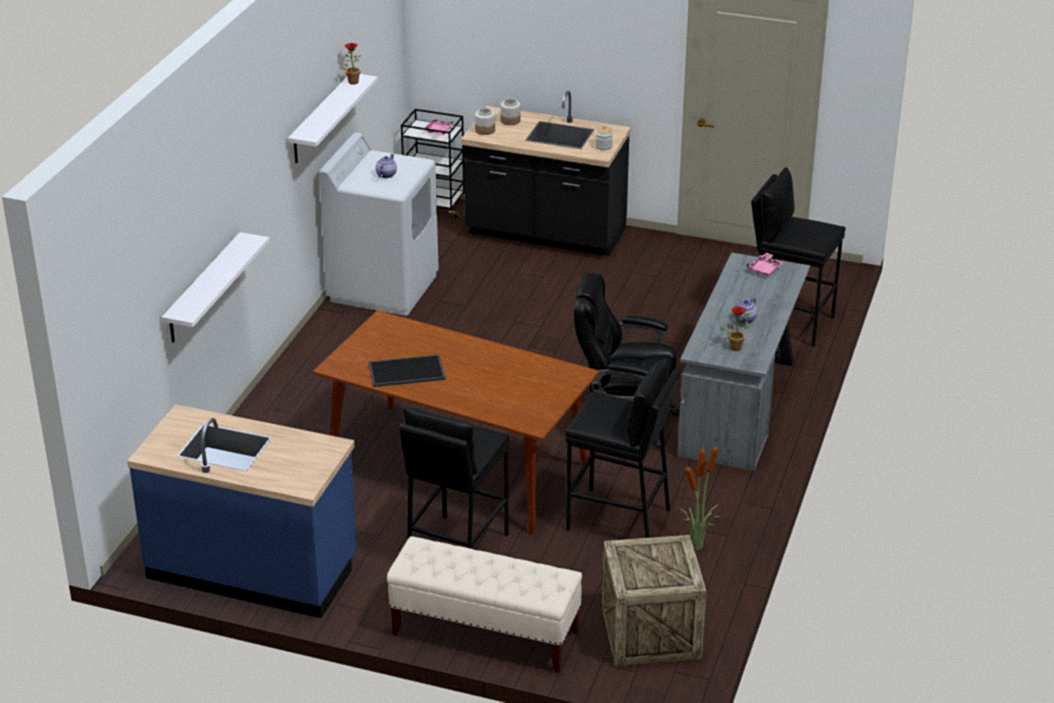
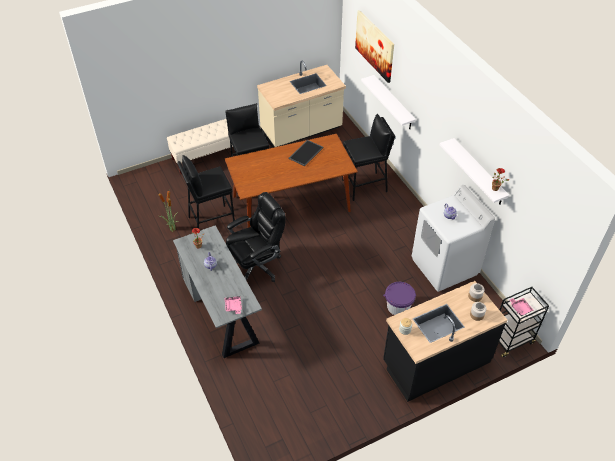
camera: 135 degrees right, 15 degrees up
(149, 256) = (374, 46): none -> picture
(253, 568) = (301, 131): blue counter -> beige counter
(506, 289) = (398, 306): none -> purple bucket
(651, 632) = (157, 188): crate -> none
(788, 322) = (250, 387): black stool -> black stool (365, 186)

